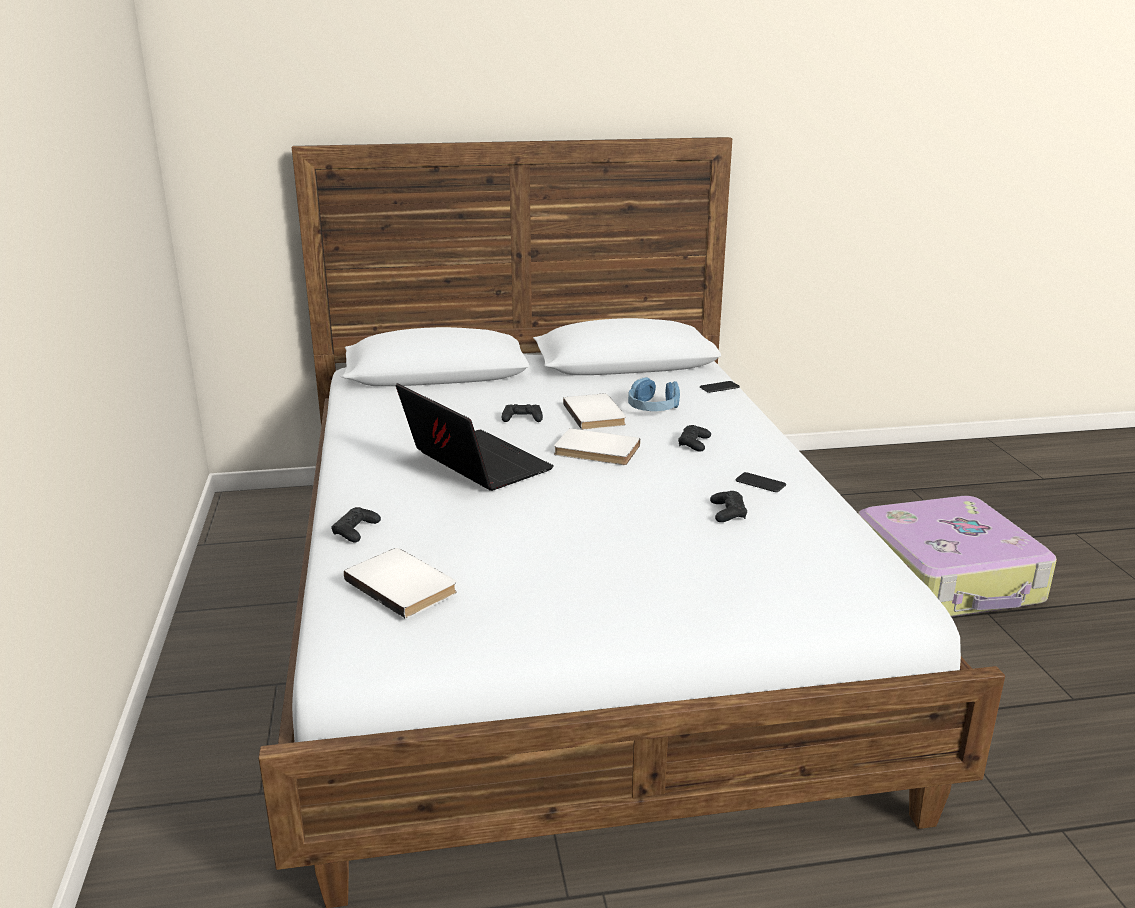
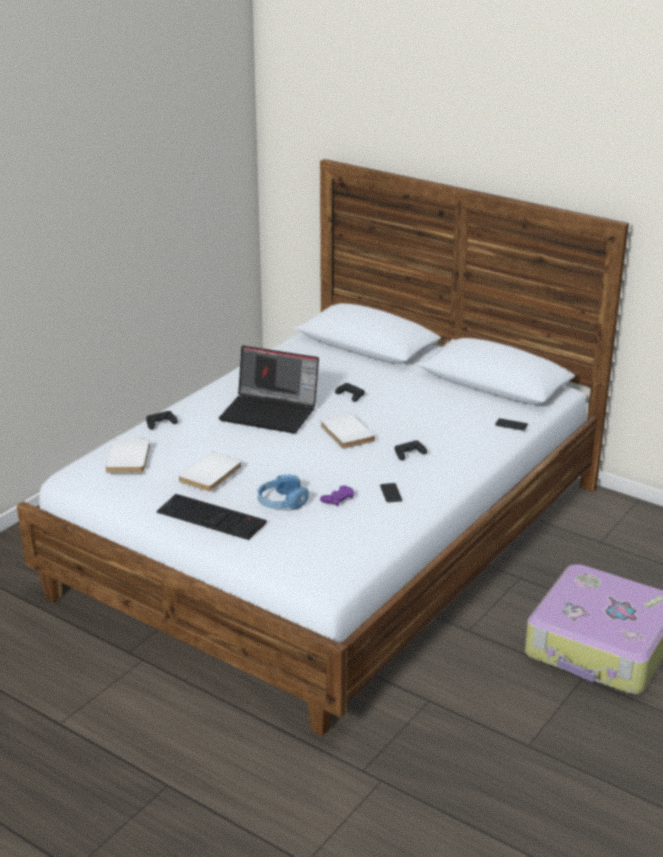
camera: 45 degrees right, 5 degrees up
(473, 464) = (271, 412): laptop -> laptop turned 105 degrees clockwise
(596, 414) = (396, 411): white book -> white book (212, 474)
(649, 597) = (213, 517): none -> keyboard
(653, 408) = (438, 421): blue headphones -> blue headphones (281, 502)
(728, 512) = (338, 499): black game controller -> purple game controller

